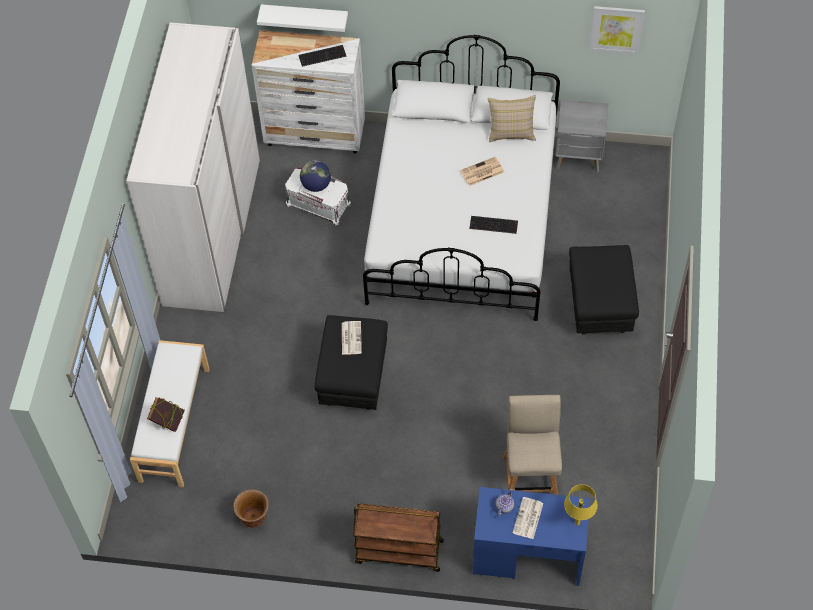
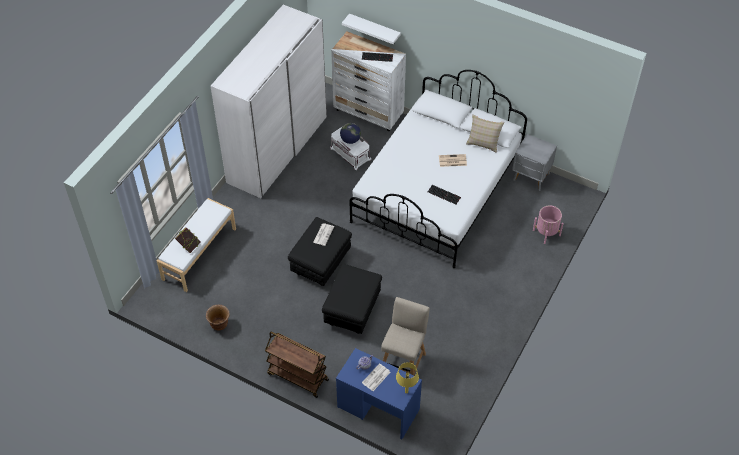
camera: 20 degrees right, 5 degrees down
(600, 306) = (500, 273): black ottoman -> black ottoman (352, 311)
(616, 29) = (567, 92): picture -> none
(634, 228) = (546, 233): none -> pink planter

